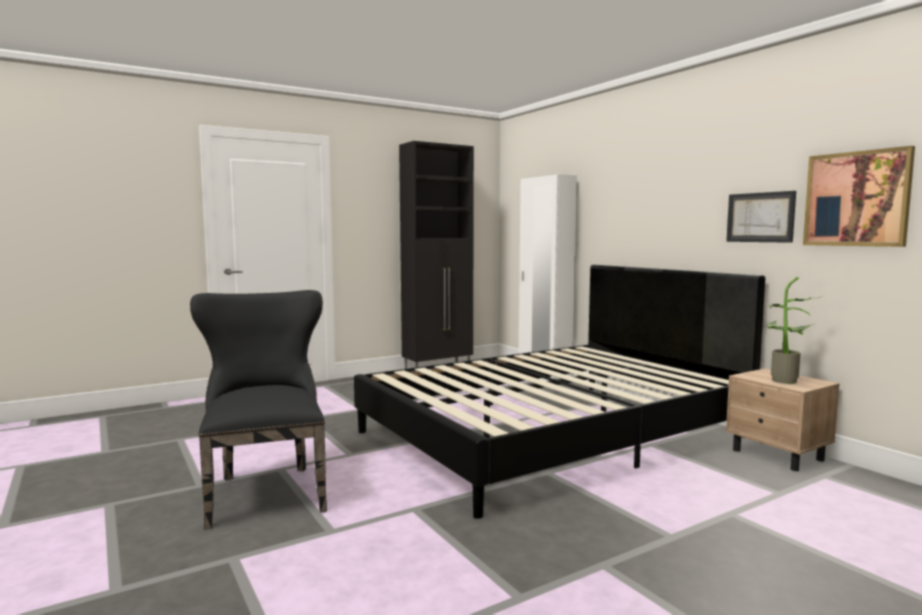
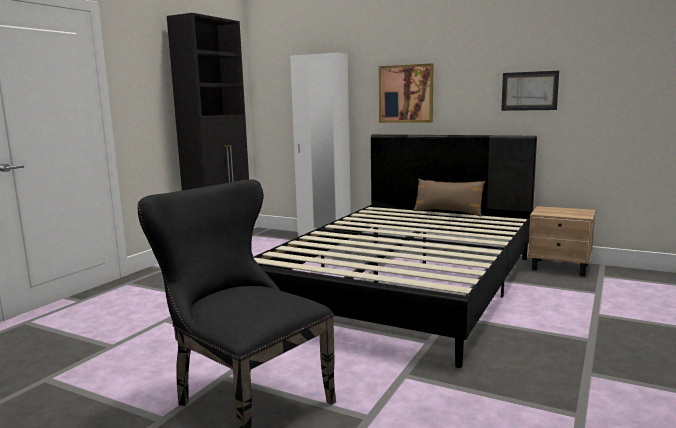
camera: 30 degrees left, 5 degrees up
(656, 363) = (448, 212): none -> brown pillow
(784, 382) = (569, 213): potted plant -> none
(856, 199) = (605, 77): picture -> picture (406, 94)

